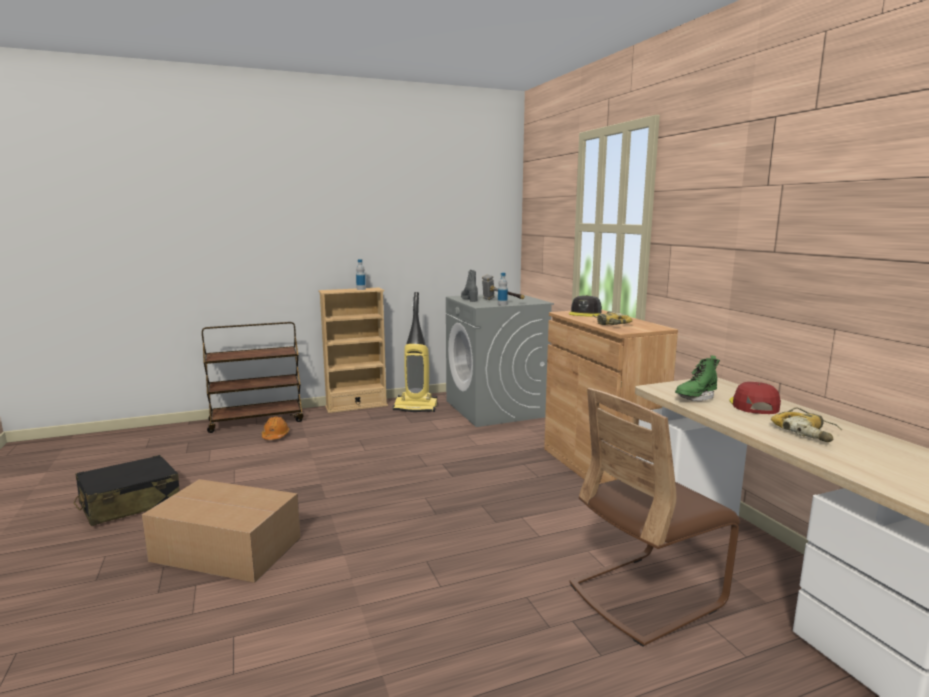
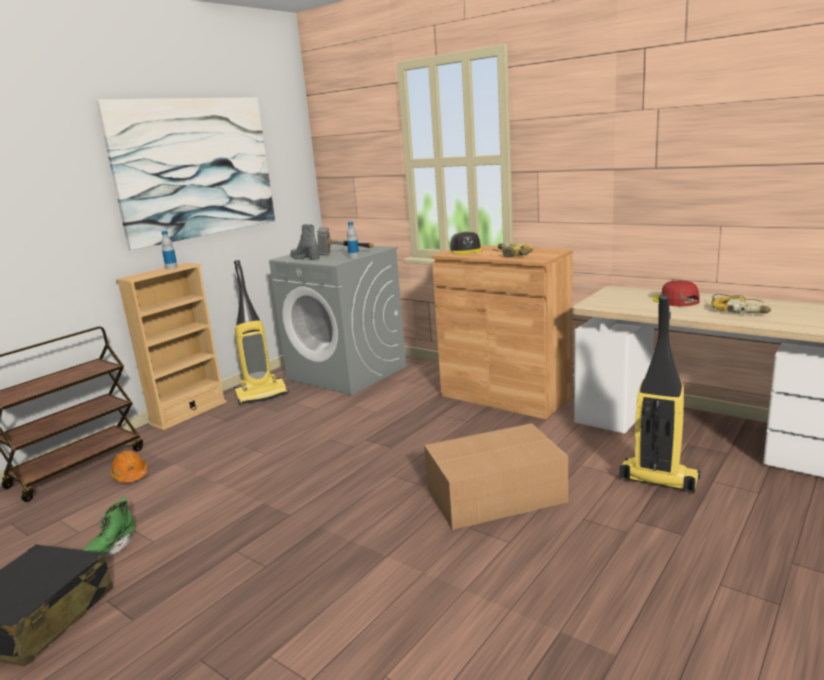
camera: 30 degrees left, 5 degrees up
(226, 548) = (250, 607): cardboard box -> cardboard box (493, 495)
(402, 214) = (195, 168): none -> picture
(646, 595) = (657, 480): brown chair -> vacuum cleaner
(695, 398) = (631, 305): green boot -> green boot (111, 548)

